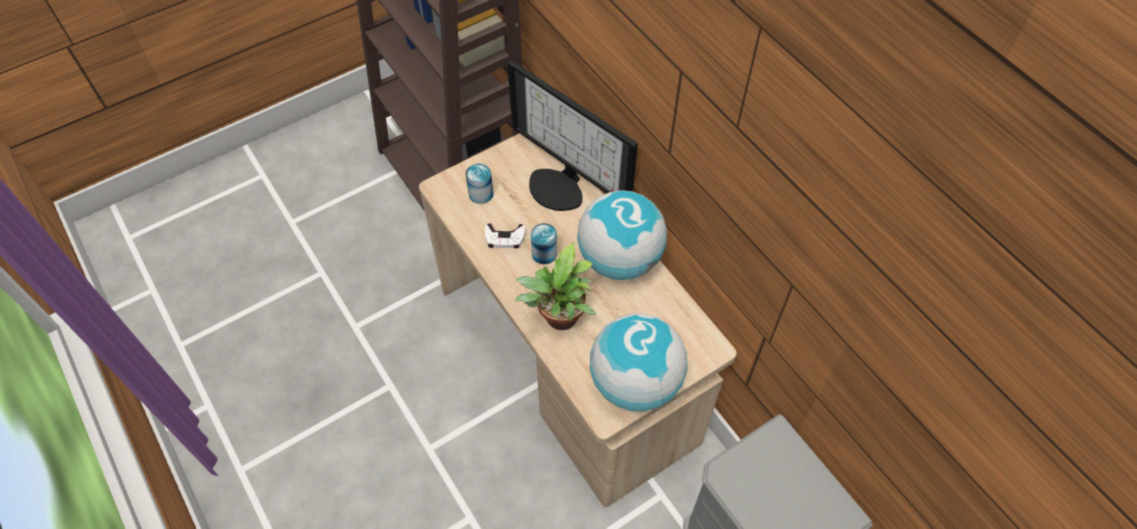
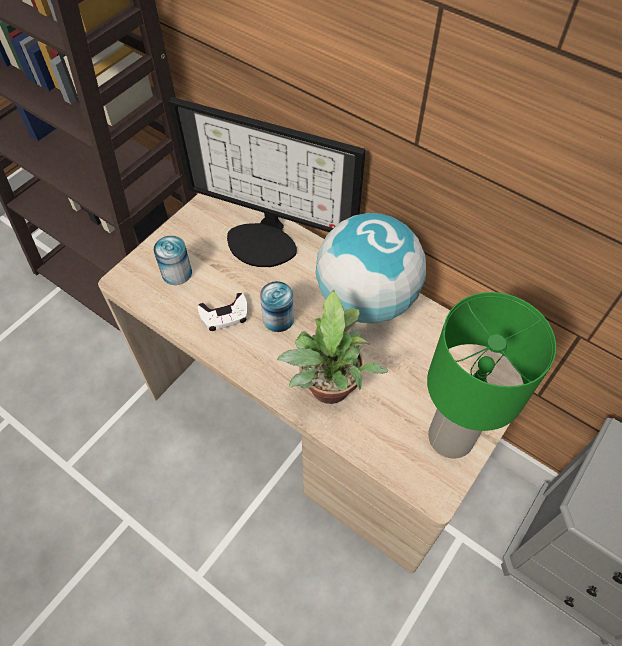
camera: 20 degrees left, 0 degrees up
(635, 383) = (450, 438): globe -> green table lamp

